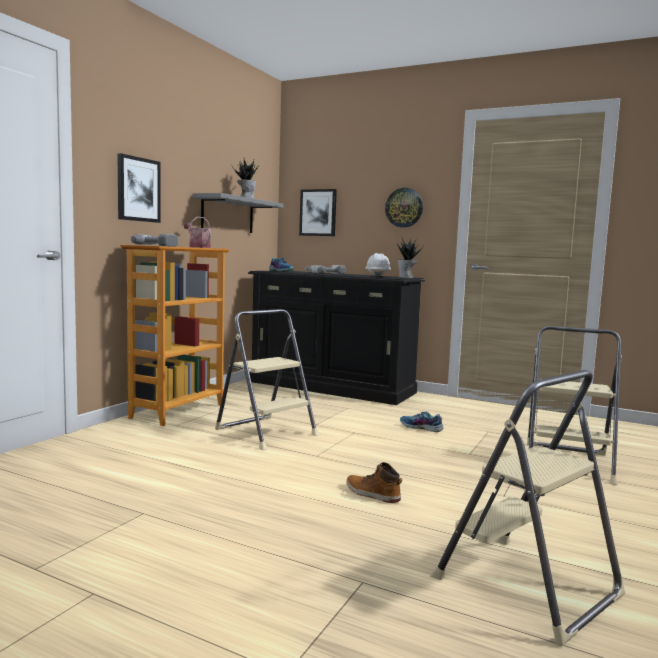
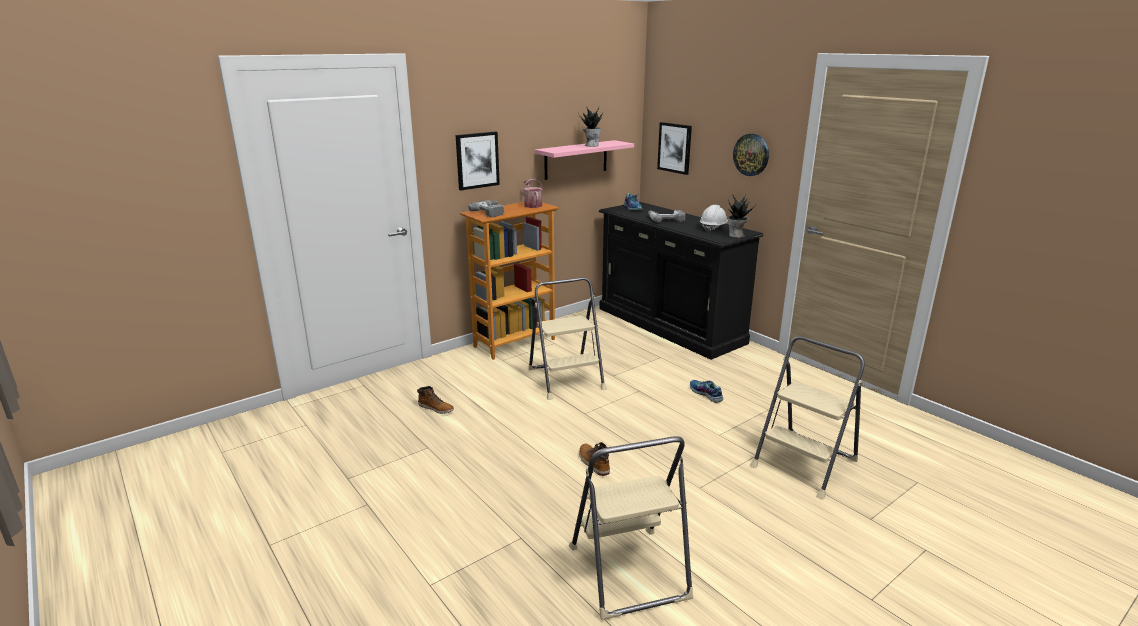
camera: 25 degrees right, 15 degrees up
(123, 474) = (436, 408): none -> boot
(227, 215) = (576, 159): grey shelf -> pink shelf

